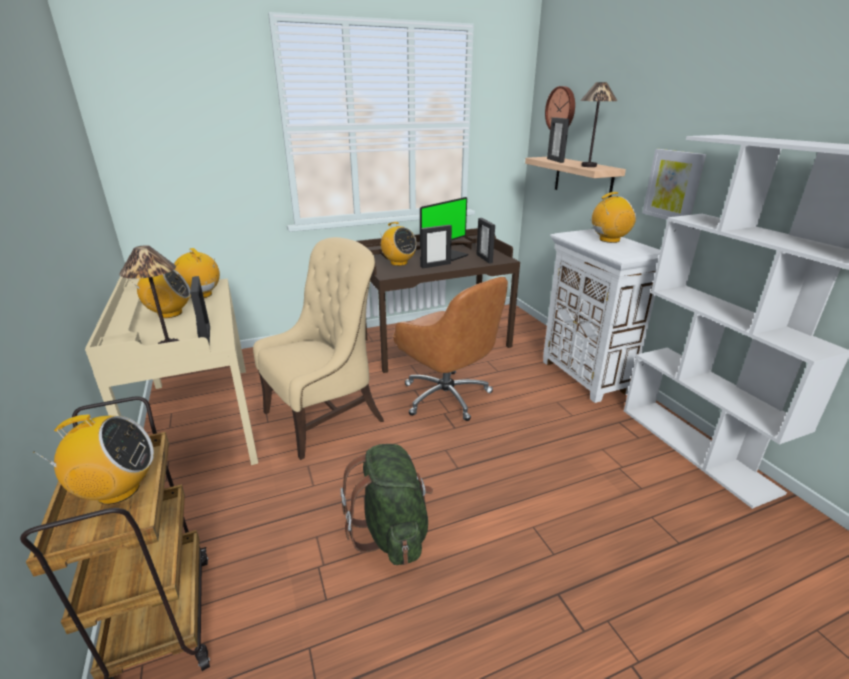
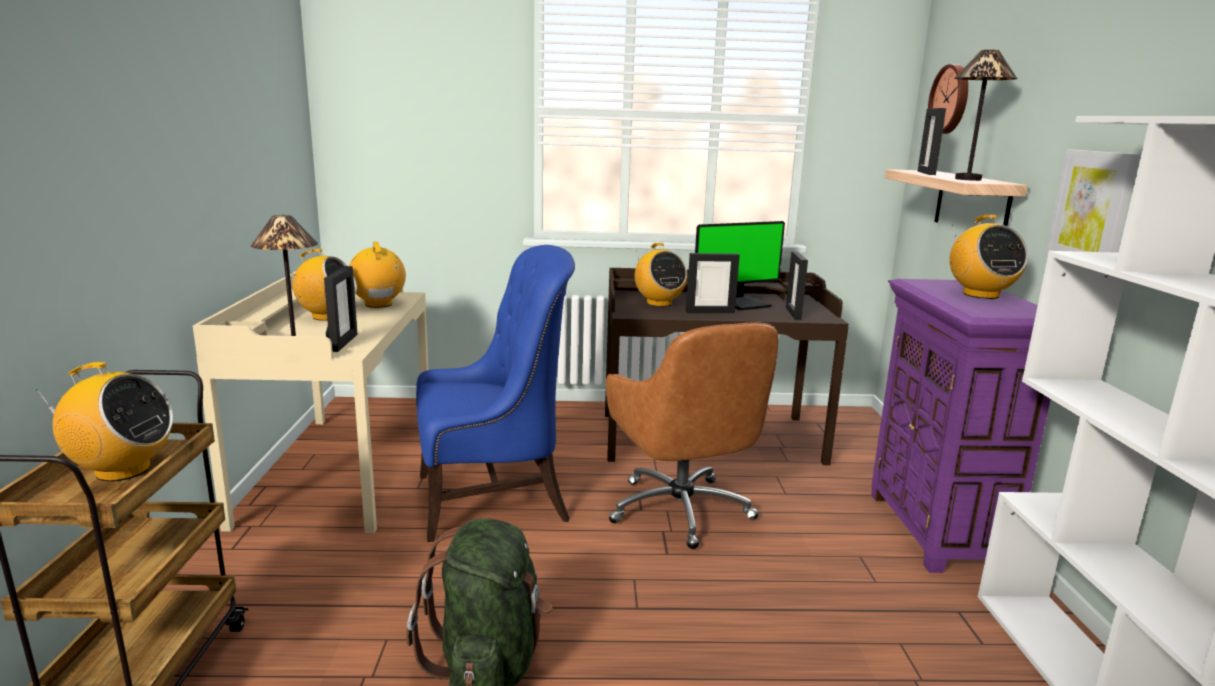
camera: 20 degrees right, 10 degrees down
(326, 416) = (494, 498): beige chair -> blue chair
(586, 377) = (937, 532): white cabinet -> purple cabinet
(609, 240) = (980, 294): radio -> radio turned 75 degrees clockwise

